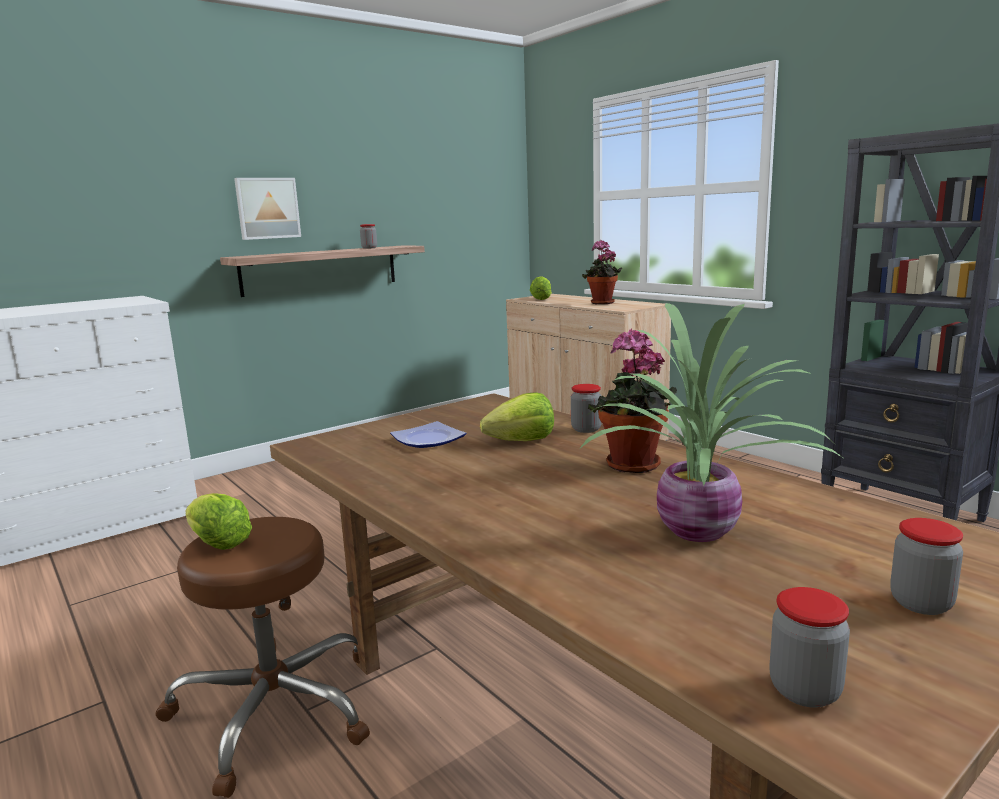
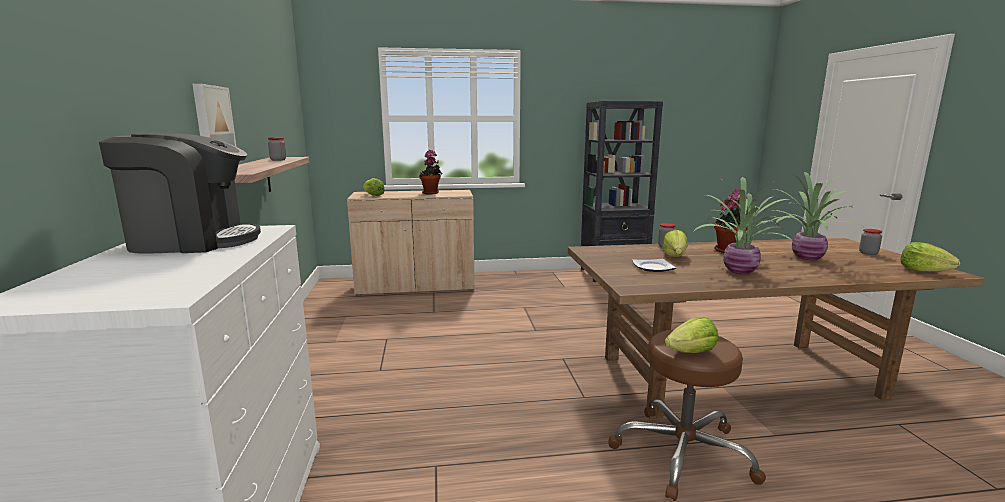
camera: 60 degrees left, 0 degrees up
(92, 303) = (192, 241): none -> coffee machine
(482, 486) = (739, 270): none -> potted plant
(804, 690) = (923, 271): jar -> lettuce

